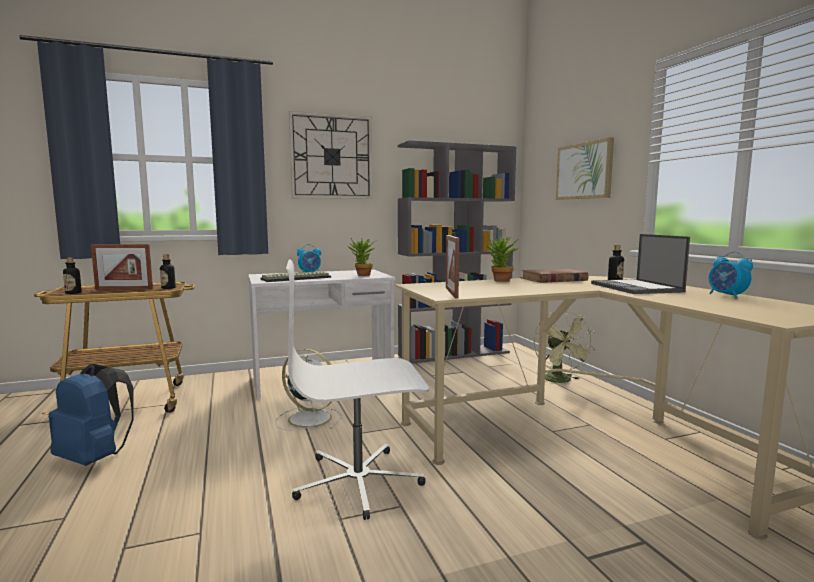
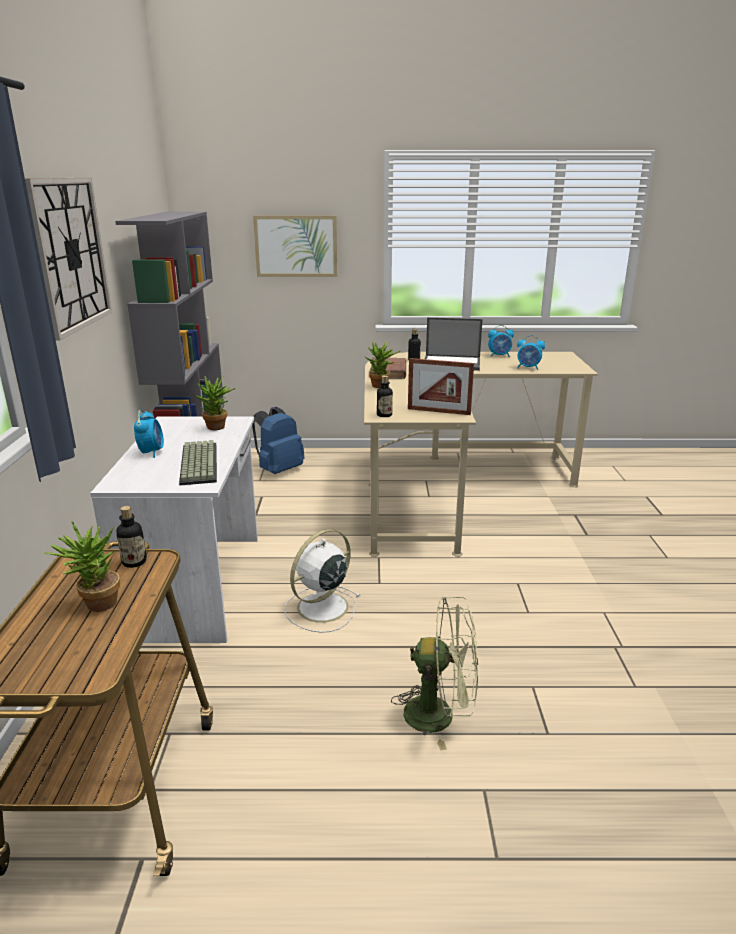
camera: 70 degrees left, 15 degrees up
(73, 293) = (85, 658): bottle -> bottle (384, 415)
(95, 458) = (337, 790): blue backpack -> blue backpack (278, 470)
(124, 289) = (95, 605): picture frame -> potted plant
(359, 481) = (475, 595): white office chair -> none
(561, 381) = (331, 462): green fan -> green fan (440, 715)
(703, 304) = (528, 368): none -> alarm clock

